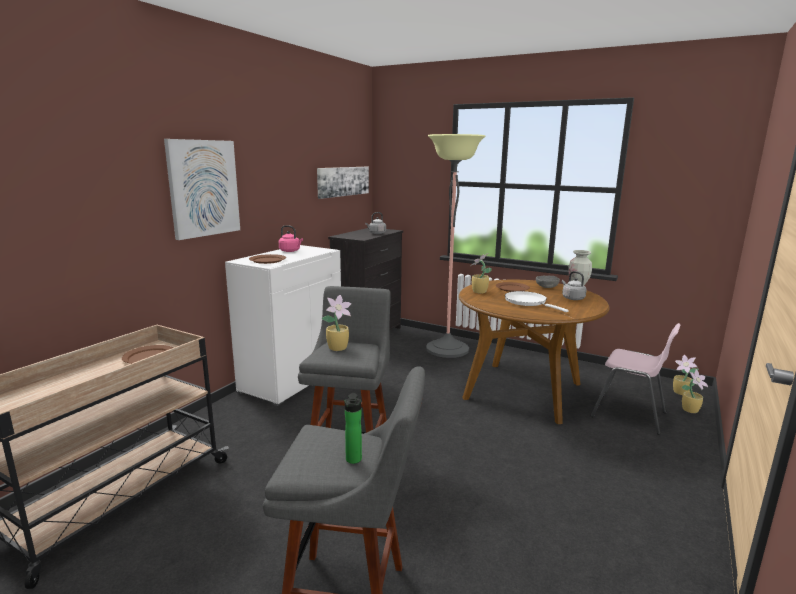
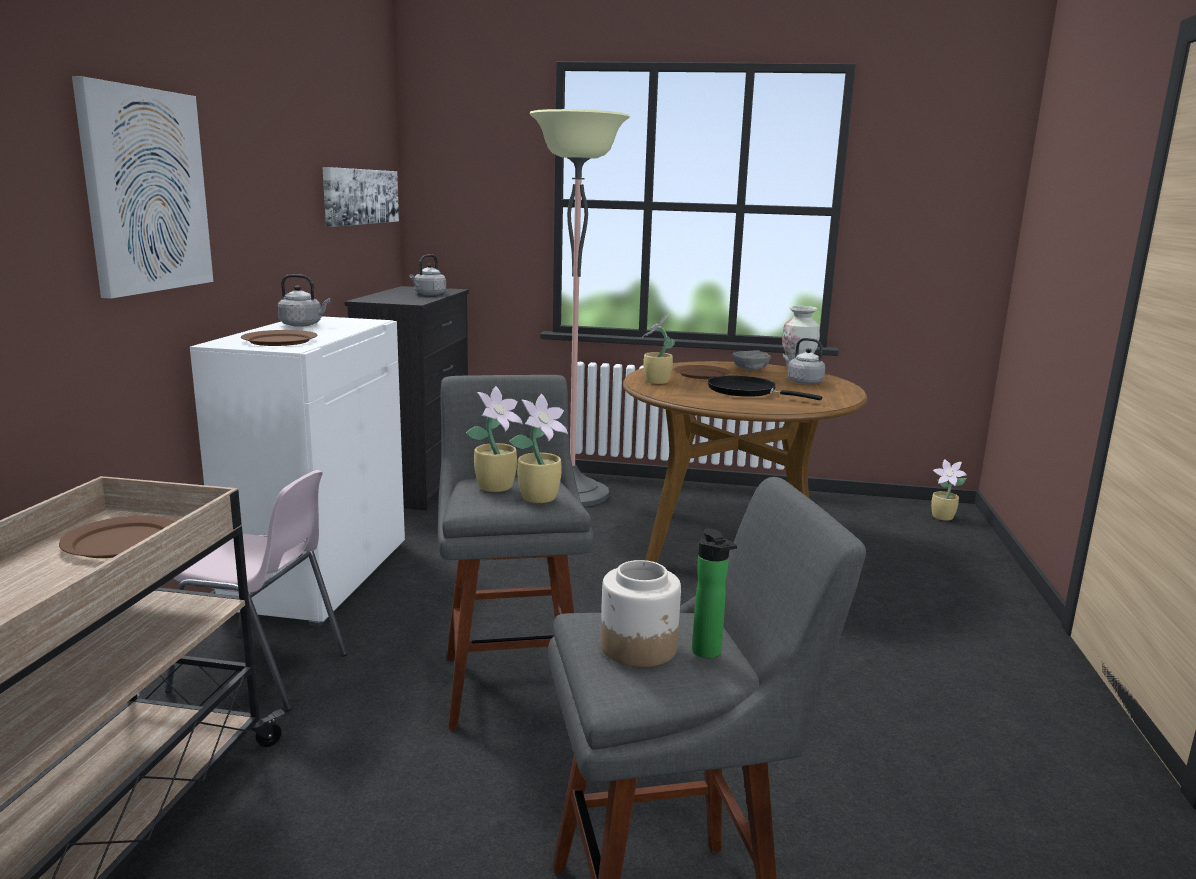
camera: 20 degrees left, 0 degrees up
(290, 251) = (303, 325): pink kettle -> grey kettle
(321, 450) = (639, 647): none -> jar
(528, 302) = (746, 391): white frying pan -> black frying pan
(629, 415) = (898, 556): pink chair -> pink chair (262, 673)
(691, 410) = (969, 539): potted plant -> potted plant (541, 498)

